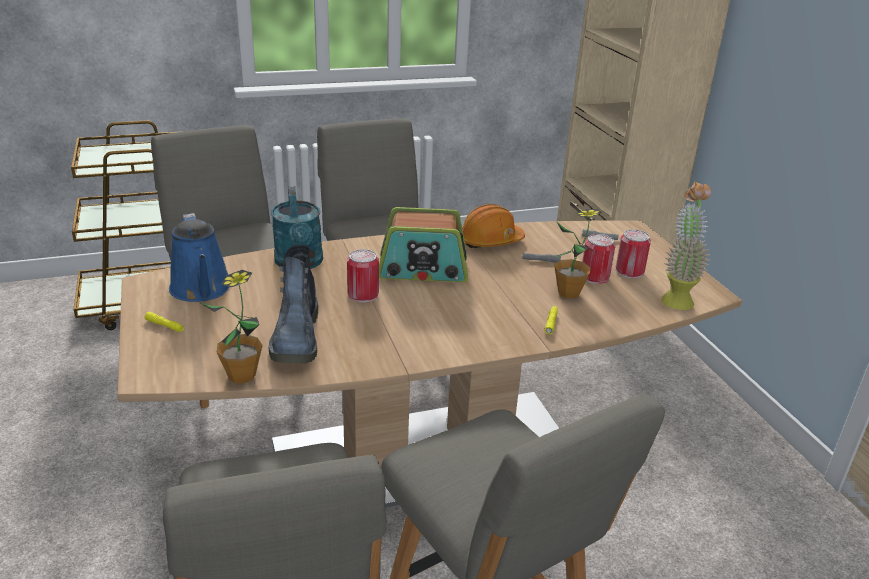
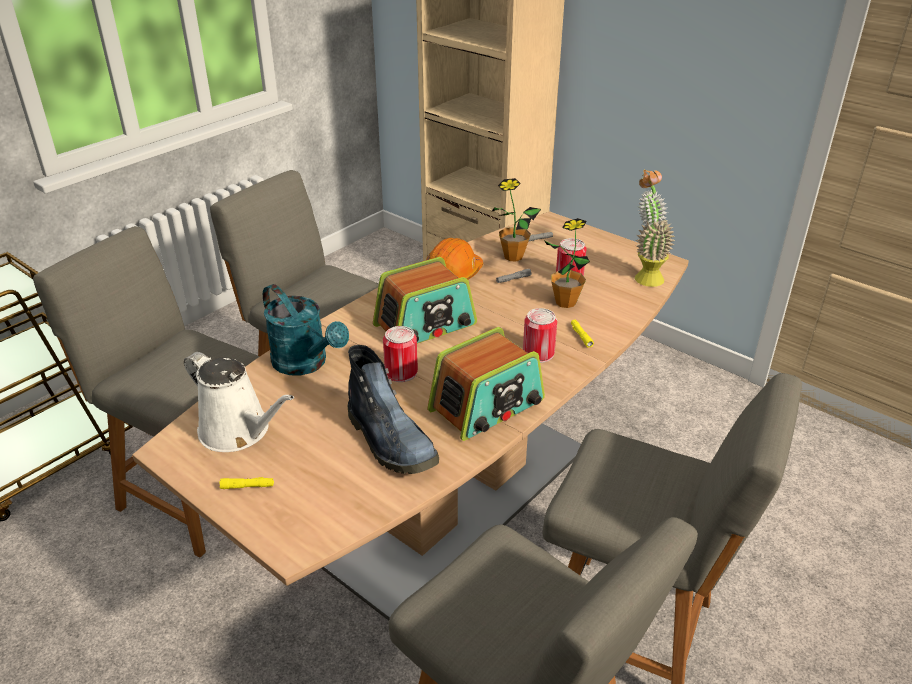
camera: 30 degrees left, 5 degrees up
(202, 290) = (239, 431): blue watering can -> white watering can
(242, 375) = (384, 501): potted plant -> potted plant (513, 256)
(402, 343) = (487, 406): none -> radio
(629, 271) = (589, 264): can -> can (538, 353)

